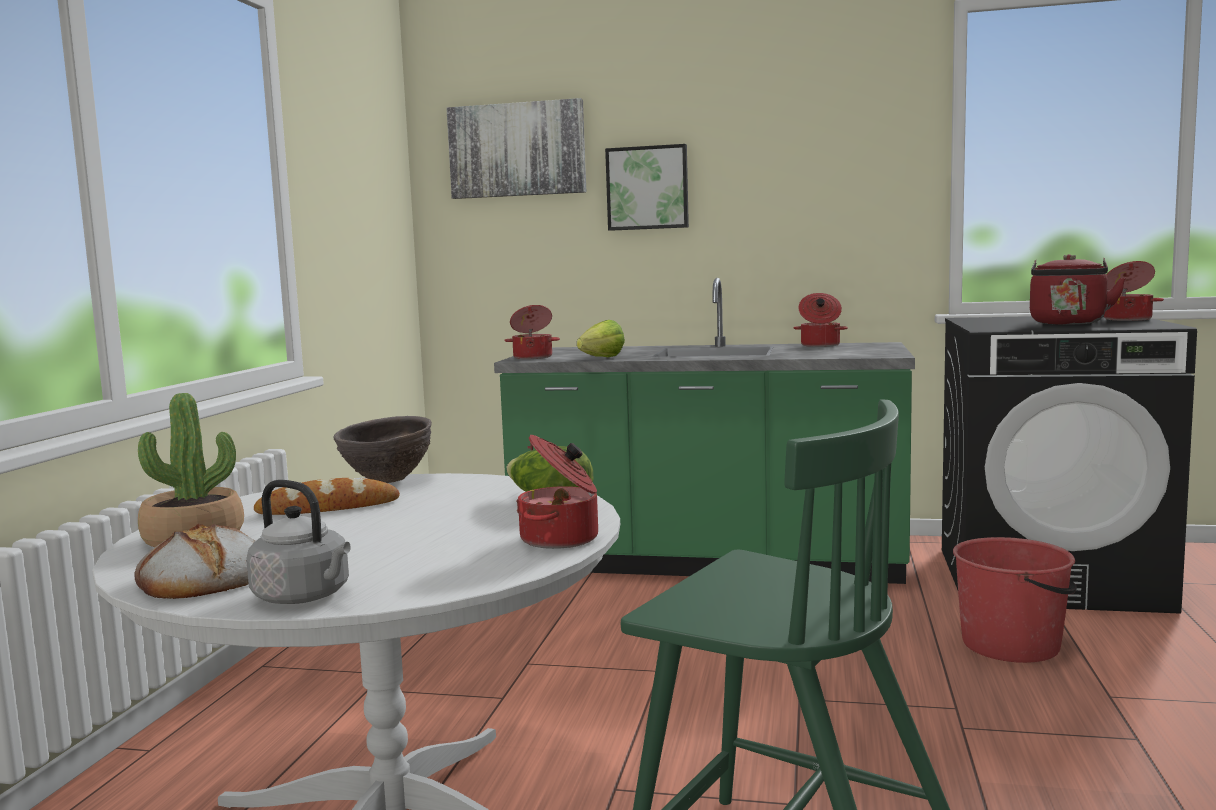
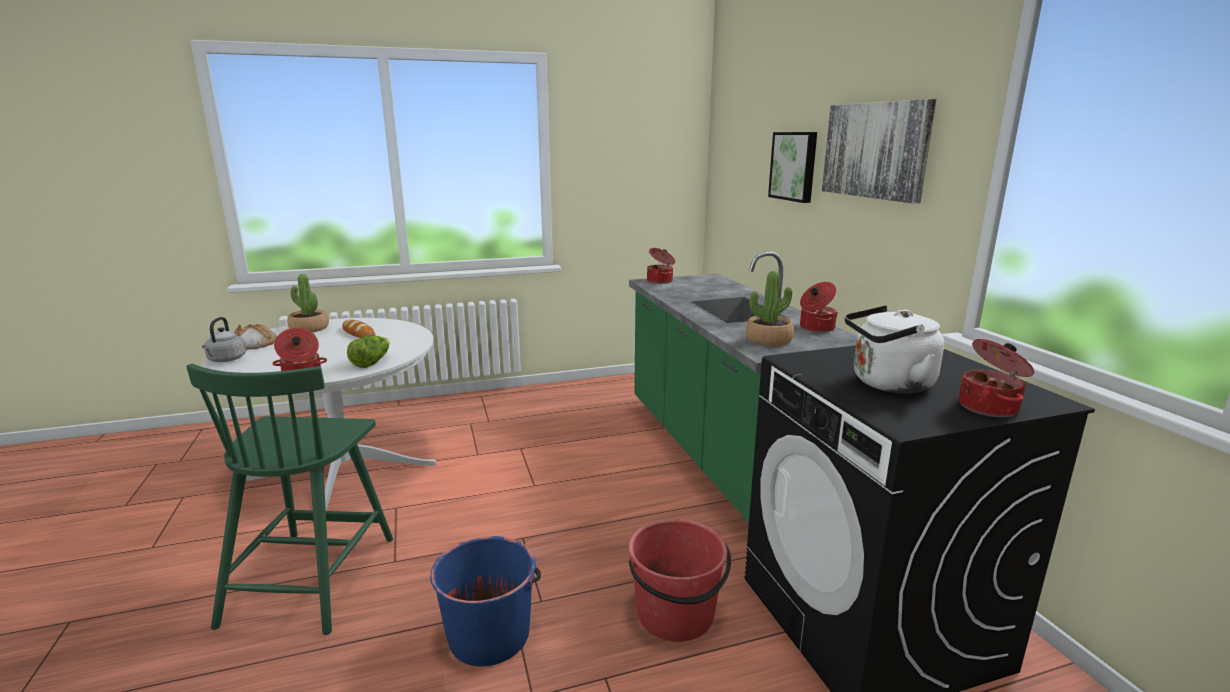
camera: 60 degrees right, 10 degrees up
(387, 481) = (410, 330): brown bowl -> none
(517, 150) = (744, 129): picture -> picture (875, 150)
(597, 359) = (663, 293): lettuce -> none
(843, 352) = (768, 339): none -> potted plant
(1015, 749) = (489, 634): none -> blue bucket
(1068, 323) = (887, 384): red kettle -> white kettle

